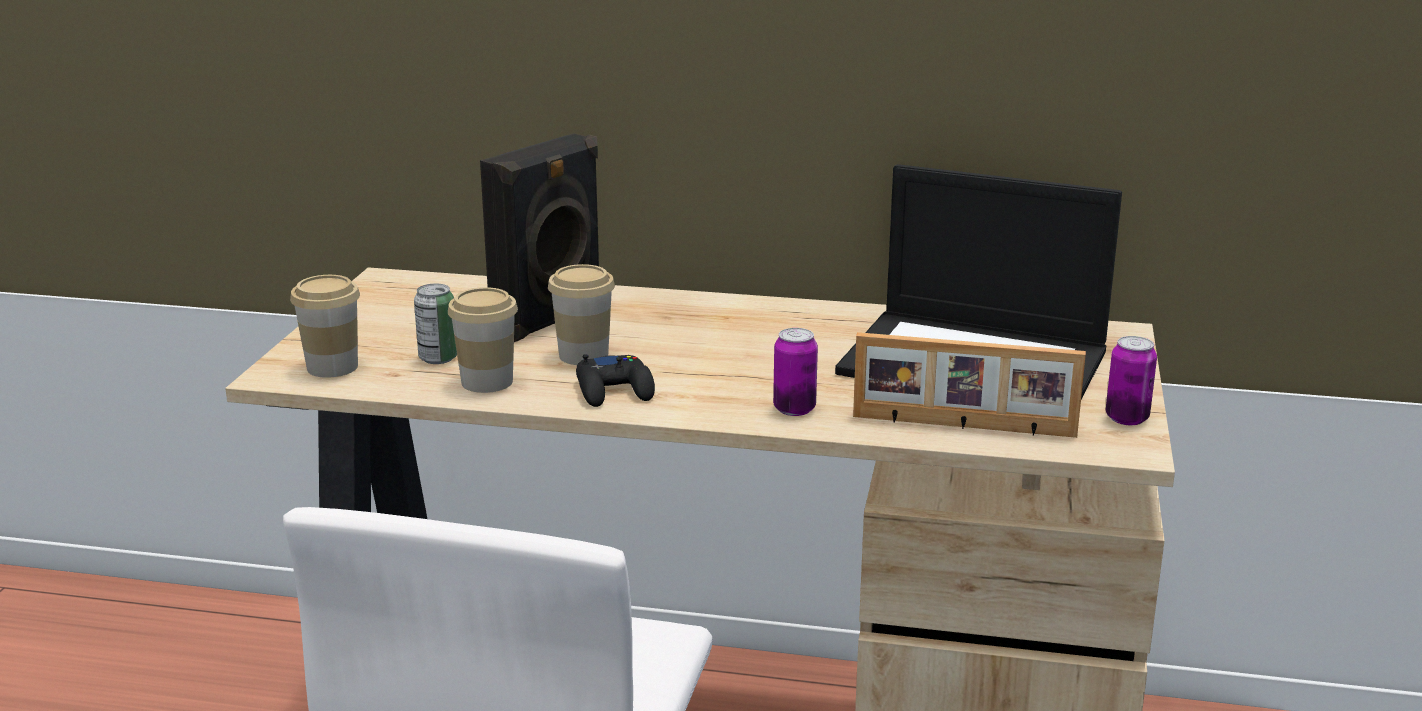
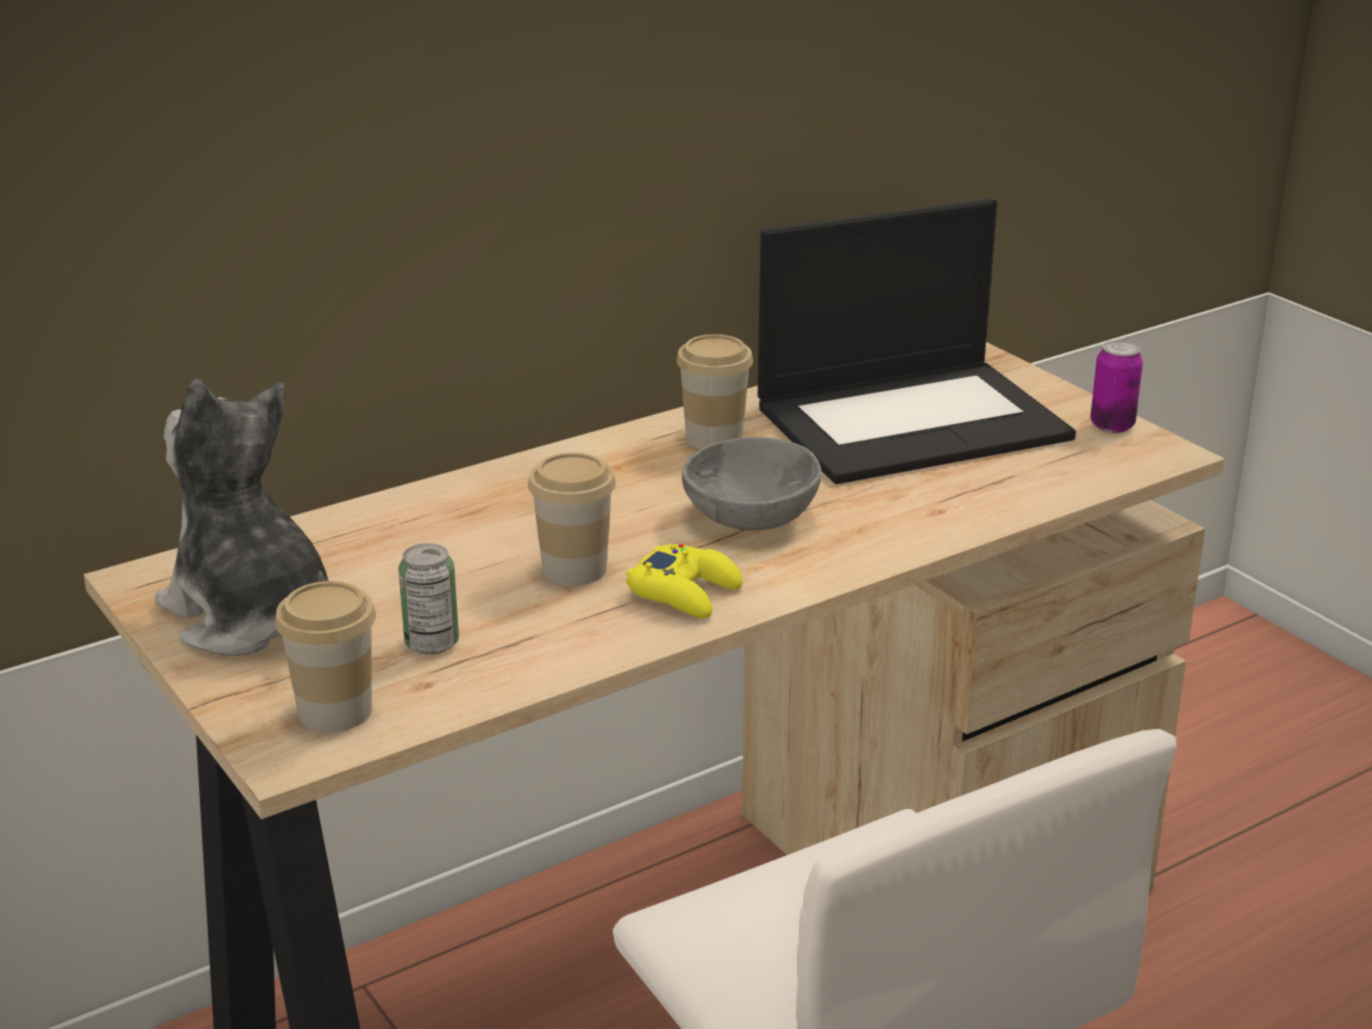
camera: 45 degrees left, 5 degrees up
(391, 312) = (251, 616): none -> plush toy
(487, 382) = (543, 644): cup -> cup (714, 438)
(550, 322) = (458, 548): black speaker -> none
(615, 390) = (685, 592): black game controller -> yellow game controller
(738, 371) = (750, 519): none -> grey bowl
(794, 409) = (873, 535): can -> none
(963, 426) = (1025, 488): picture frame -> none

